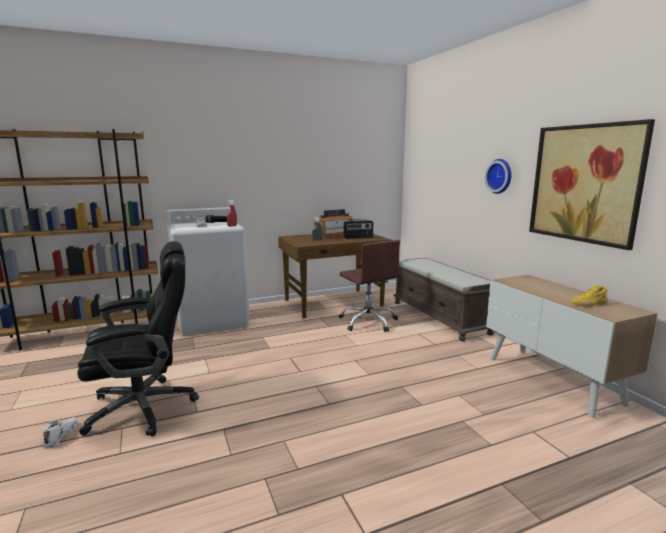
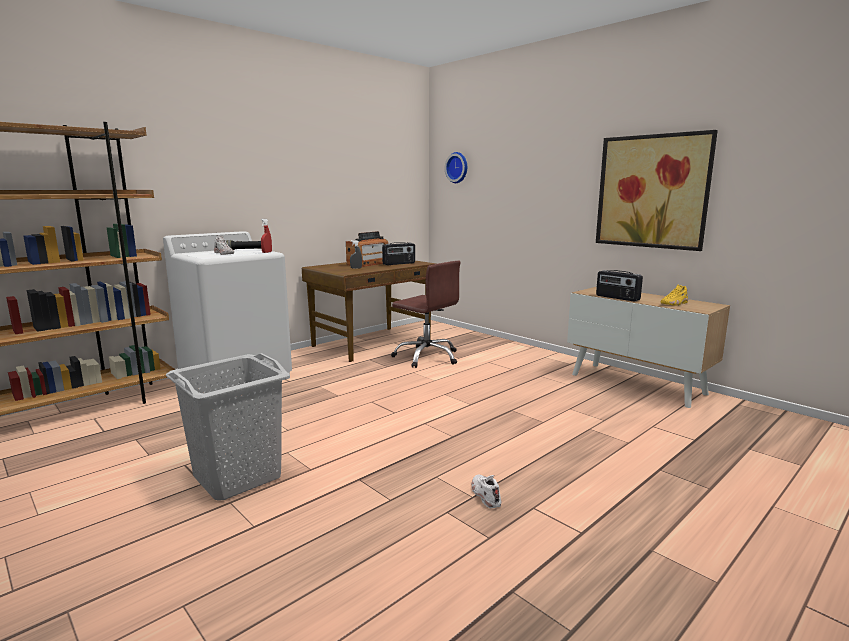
camera: 20 degrees left, 0 degrees up
(61, 435) = (151, 526): white shoe -> white shoe (485, 495)
(144, 407) = (238, 477): black office chair -> grey laundry basket
(440, 317) = (497, 345): brown bench -> none
(500, 176) = (557, 188): wall clock -> wall clock (458, 167)
(531, 291) = (617, 298): none -> radio

